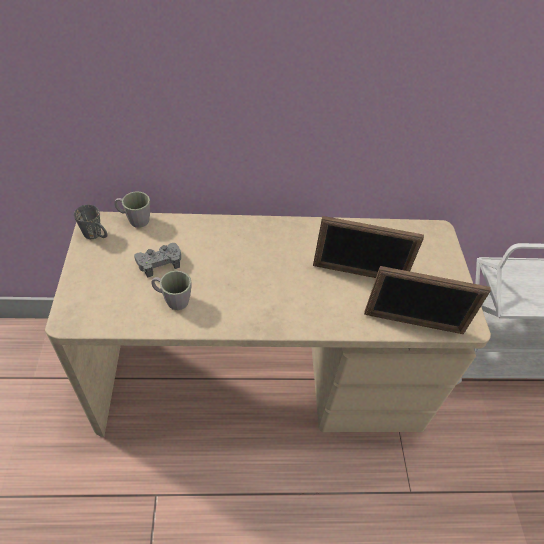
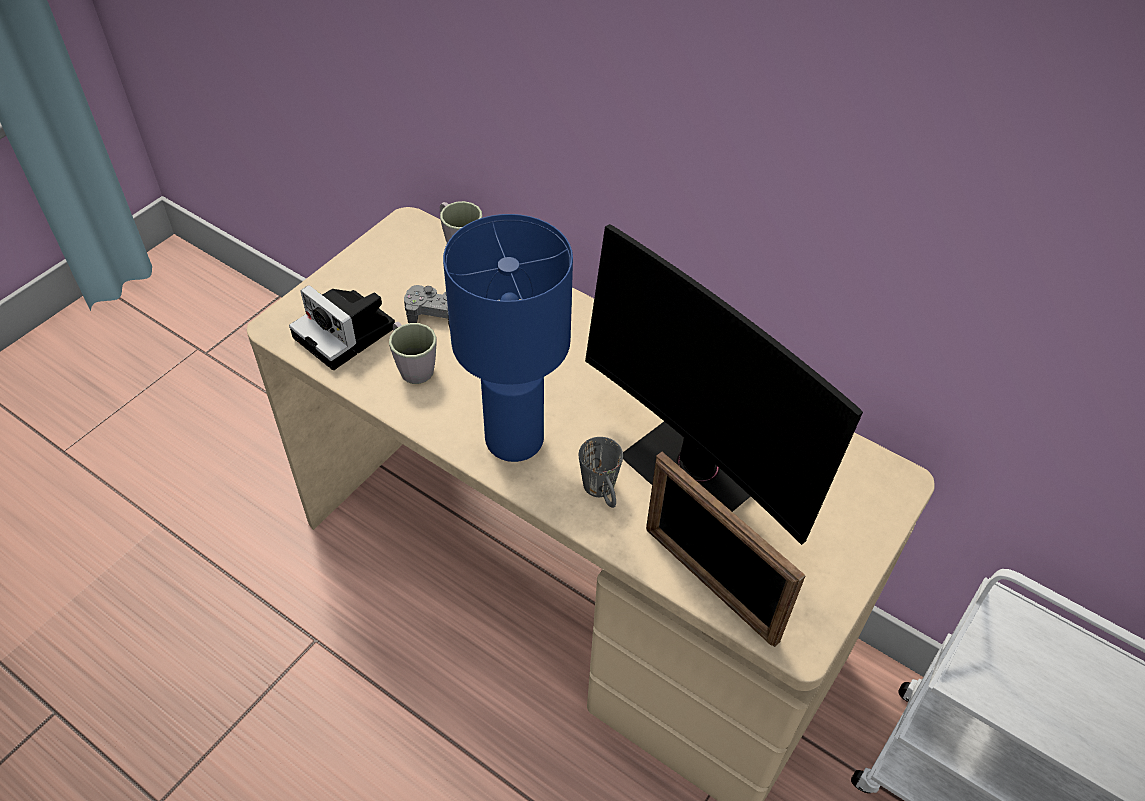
camera: 40 degrees right, 0 degrees up
(96, 235) = (397, 242): grey mug -> grey mug (602, 493)
(116, 302) = (348, 333): none -> camera
(263, 307) = (515, 438): none -> blue table lamp
(358, 273) = (695, 470): picture frame -> monitor

